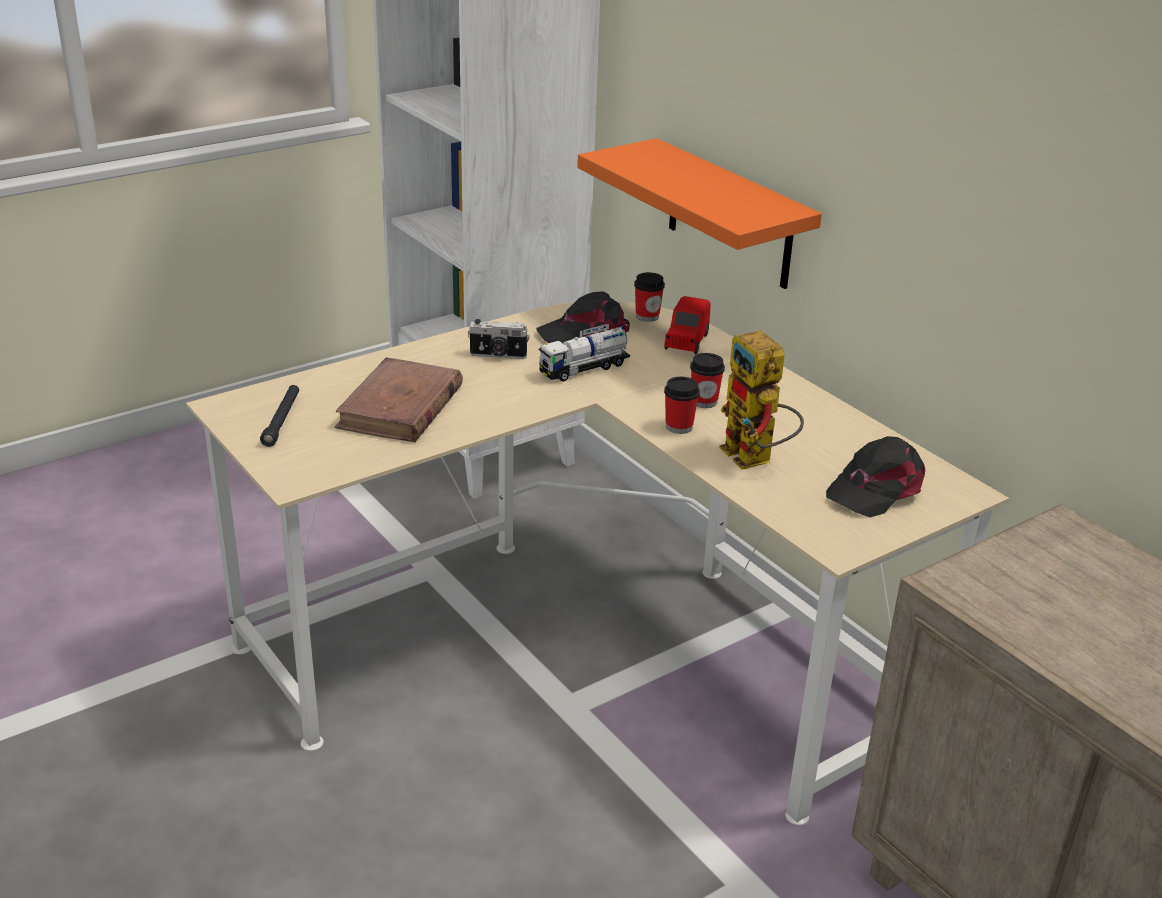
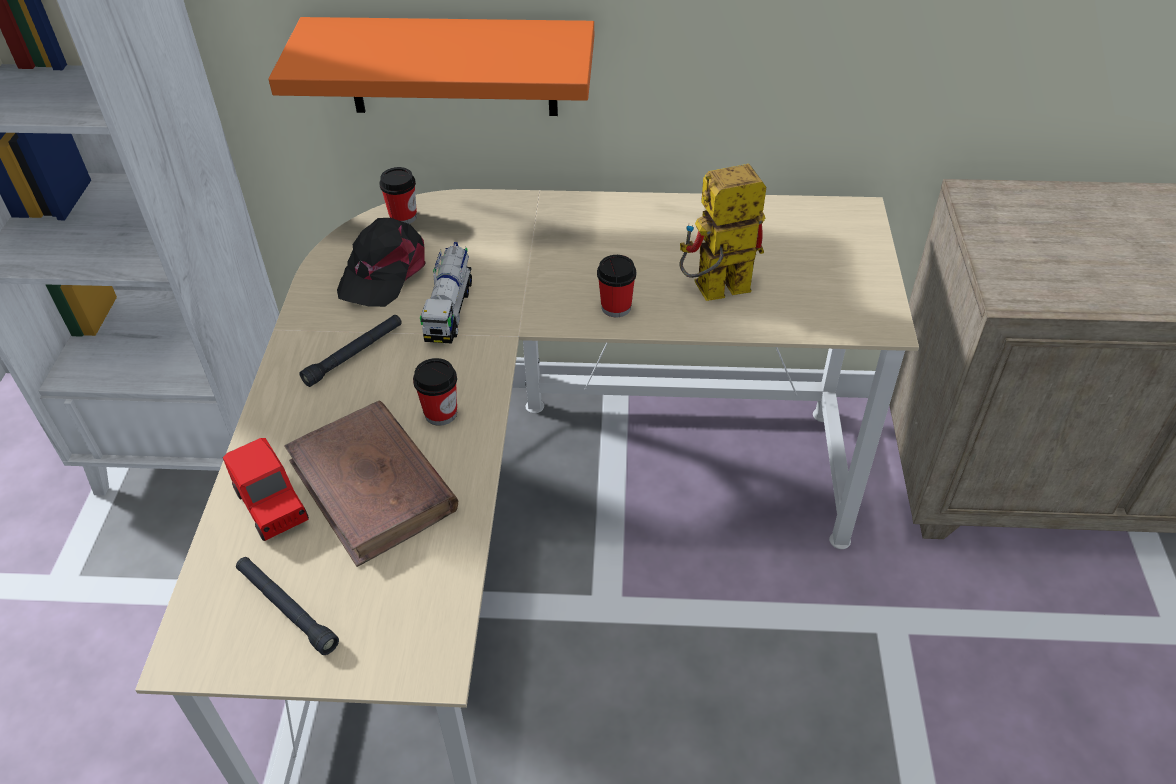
camera: 50 degrees left, 15 degrees up
(498, 355) = (354, 354): camera -> black flashlight
(686, 342) = (477, 220): red toy car -> red toy car (272, 506)
(704, 401) = (590, 268): cup -> cup (441, 413)
(755, 460) = (713, 293): toy robot -> toy robot turned 150 degrees clockwise
(875, 488) = (815, 253): black cap -> none

